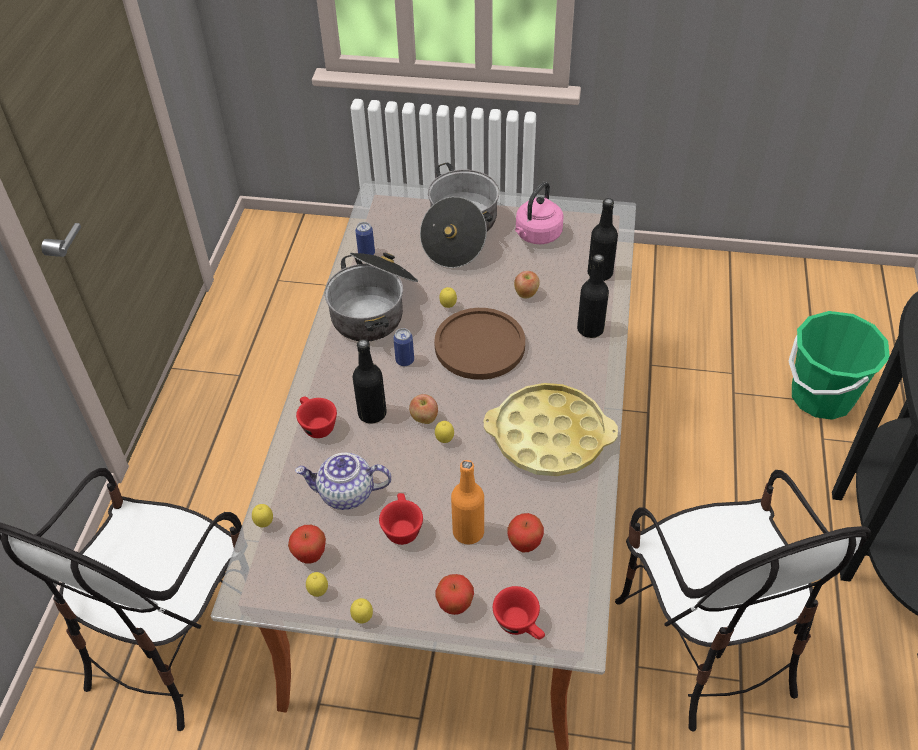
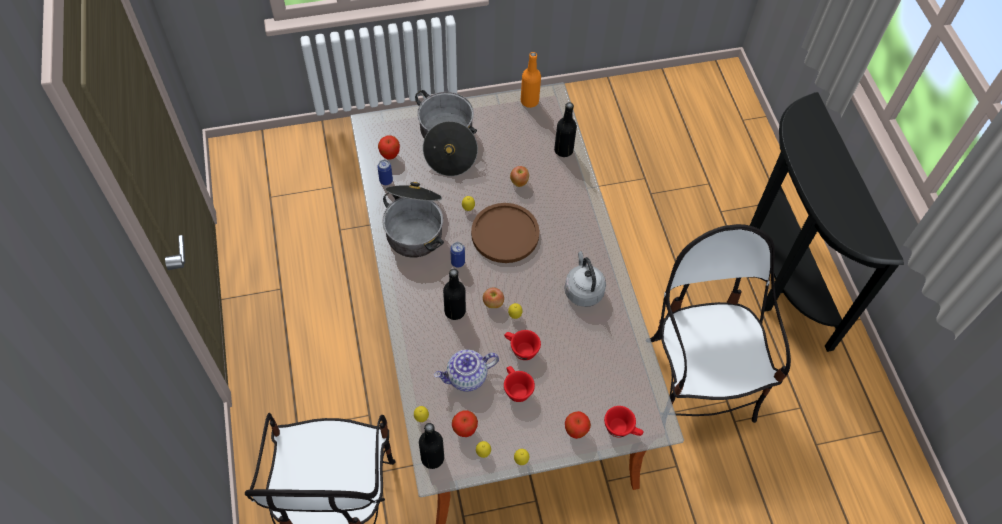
camera: 25 degrees left, 10 degrees up
(316, 425) = (419, 333): red cup -> red cup (520, 349)
(468, 532) = (561, 377): orange bottle -> orange bottle (529, 101)
(524, 545) = (601, 374): apple -> apple (390, 155)
(537, 235) = (505, 130): pink kettle -> none
(549, 436) = (583, 290): yellow tray -> grey kettle
(590, 329) = (575, 198): black bottle -> black bottle (432, 458)
(706, 642) = (696, 382): chair -> chair turned 150 degrees counterclockwise
(821, 396) = (709, 179): green bucket -> none

